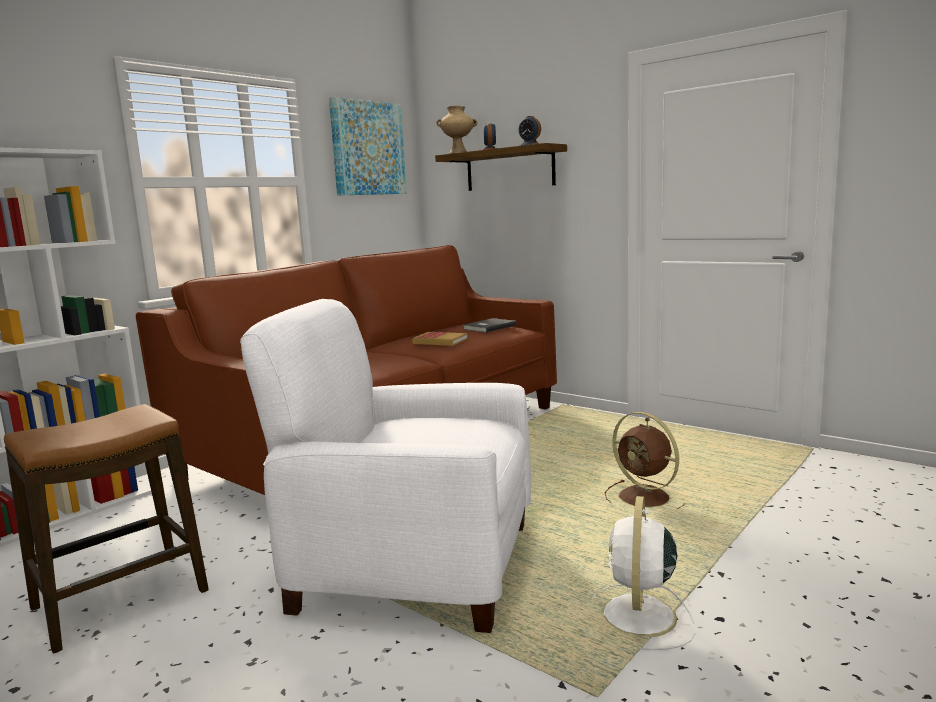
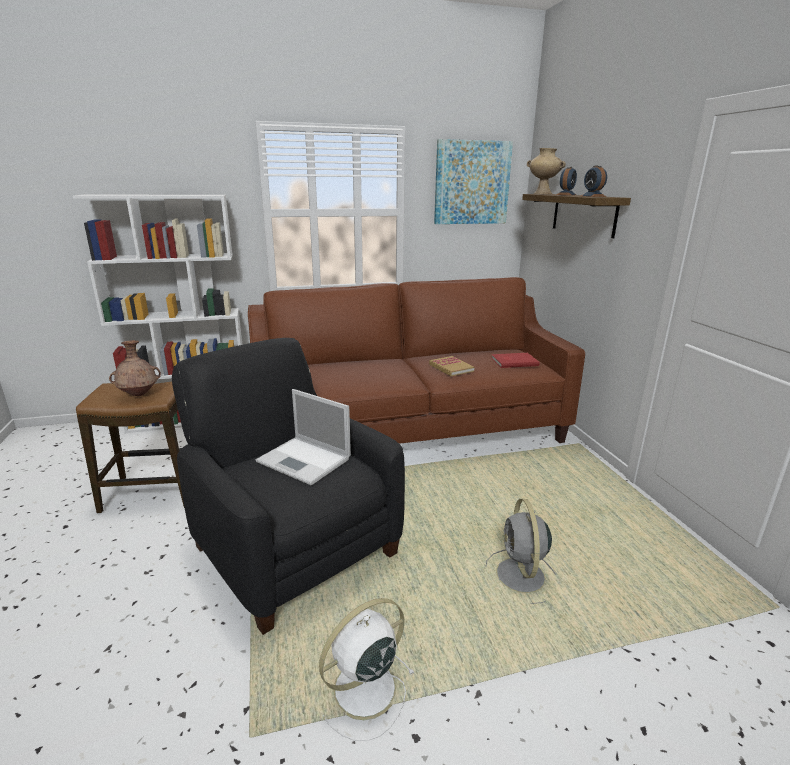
camera: 35 degrees right, 10 degrees up
(108, 425) = (139, 394): none -> brown vase
(412, 565) = (294, 548): white armchair -> black armchair
(427, 428) = (305, 460): none -> laptop
(488, 327) = (513, 361): grey book -> red book
(646, 498) = (521, 577): brown fan -> grey fan

